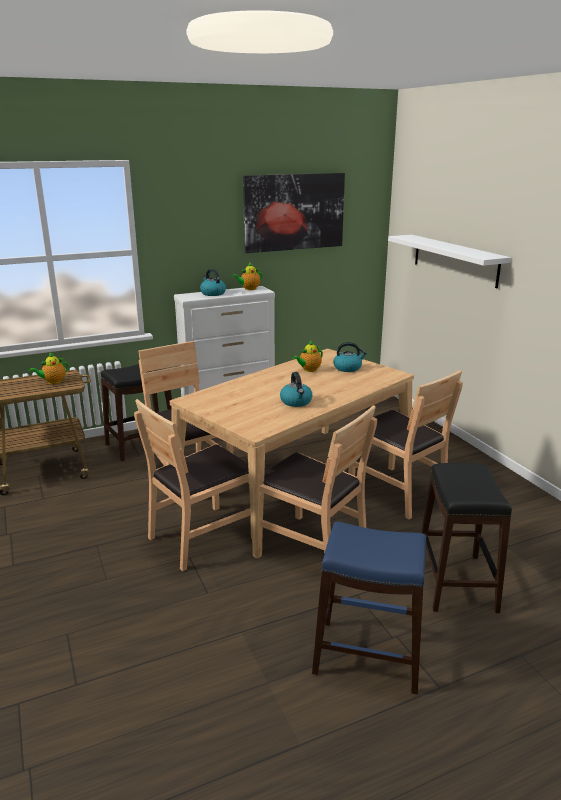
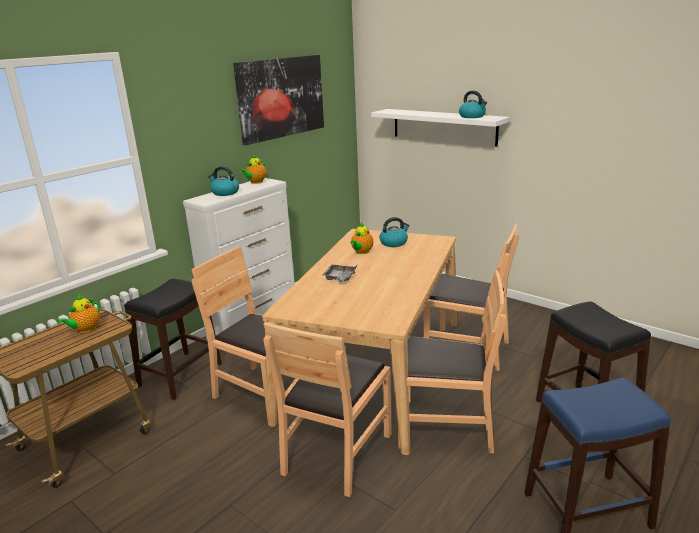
camera: 25 degrees left, 0 degrees up
(263, 386) = (340, 278): none -> grey tray
(296, 402) = (390, 285): kettle -> kettle (472, 116)

